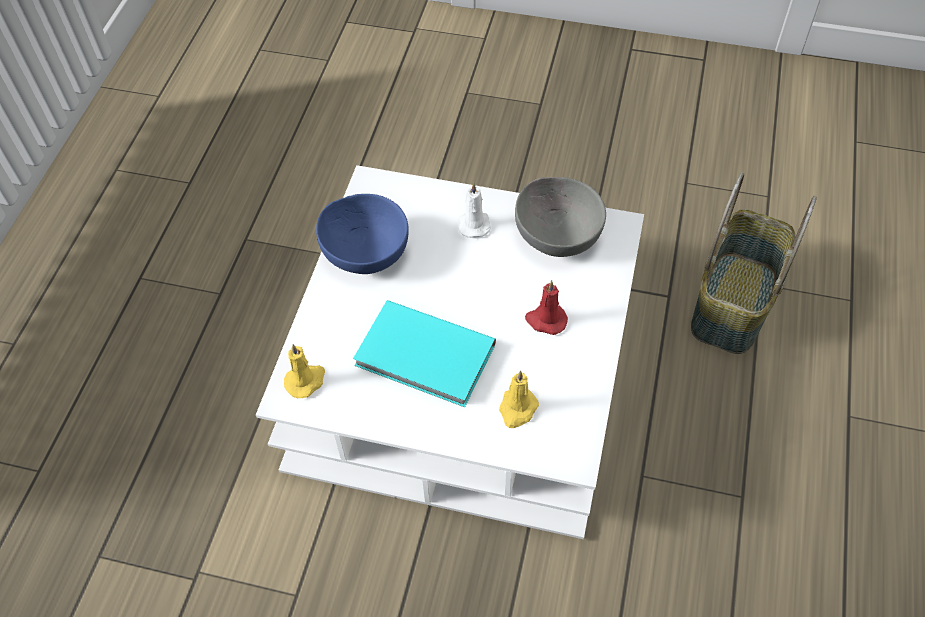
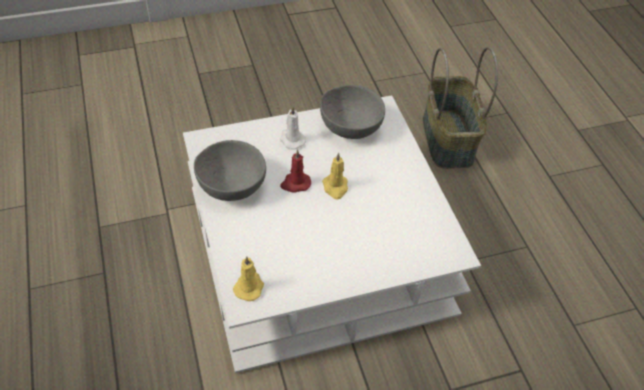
camera: 35 degrees left, 5 degrees down
(365, 251) = (230, 185): blue bowl -> grey bowl
(425, 358) = (321, 235): turquoise book -> none
(517, 409) = (402, 241): yellow candle -> yellow candle (335, 187)
(545, 320) = (380, 180): red candle -> red candle (295, 184)

